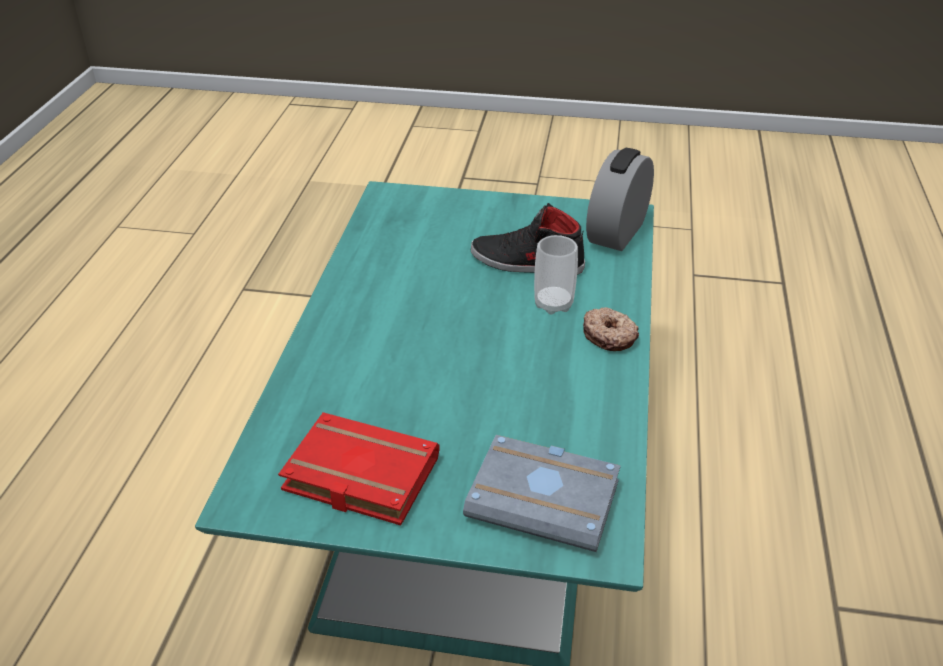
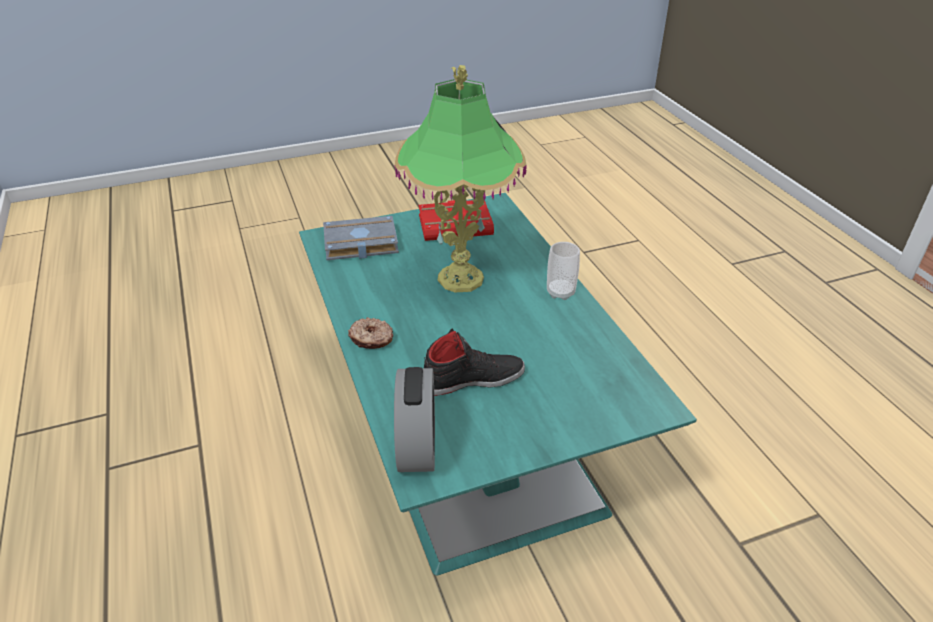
camera: 150 degrees right, 0 degrees up
(440, 375) = (461, 278): none -> table lamp
(553, 304) = (426, 349): cup -> cup (560, 292)

